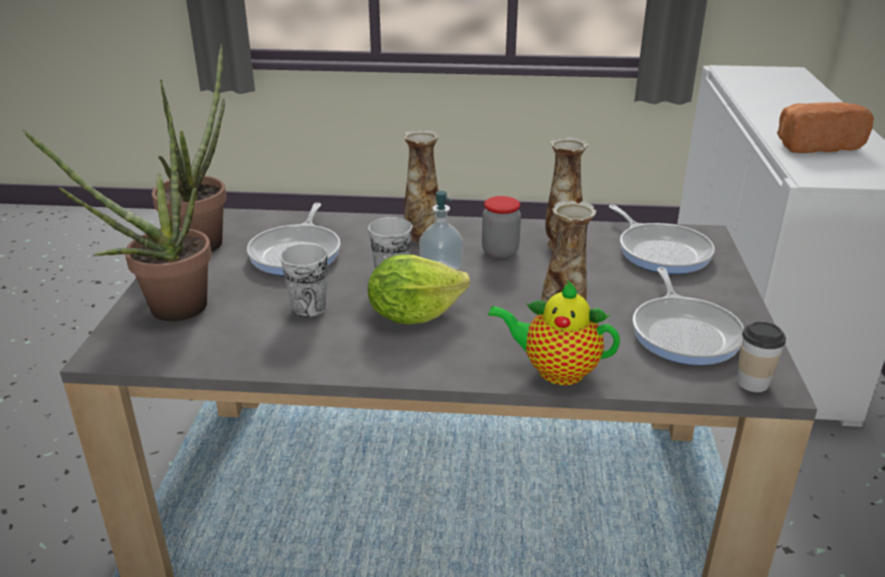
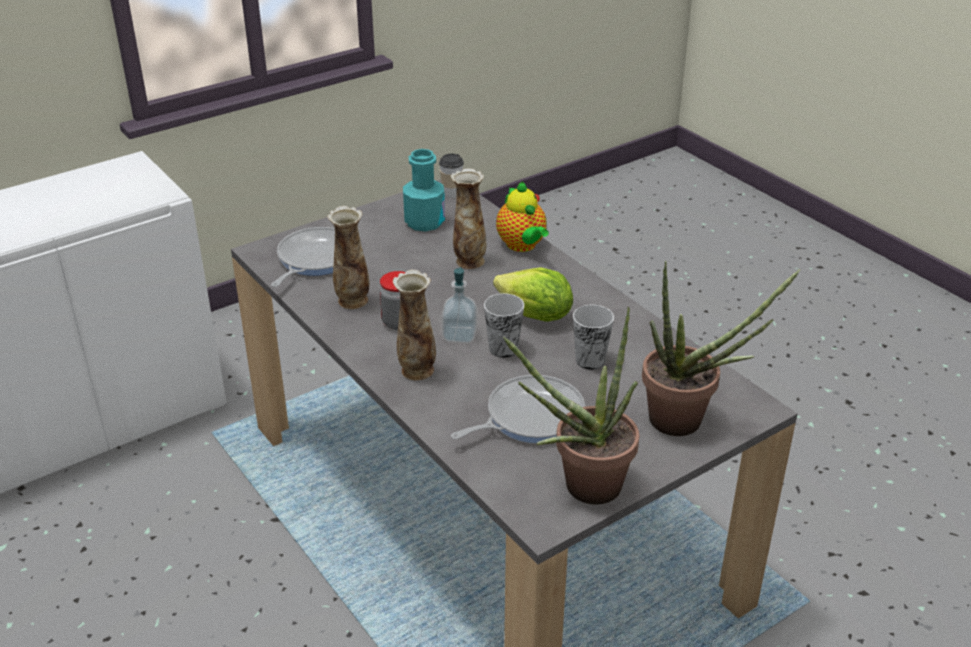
camera: 130 degrees left, 5 degrees up
(684, 333) = (424, 222): frying pan -> turquoise bottle
(814, 145) = (67, 208): bread -> none

